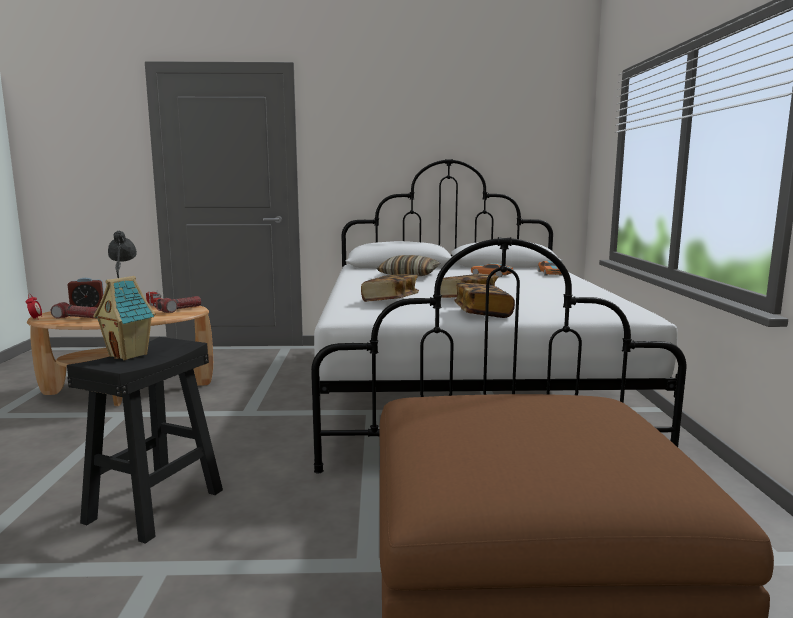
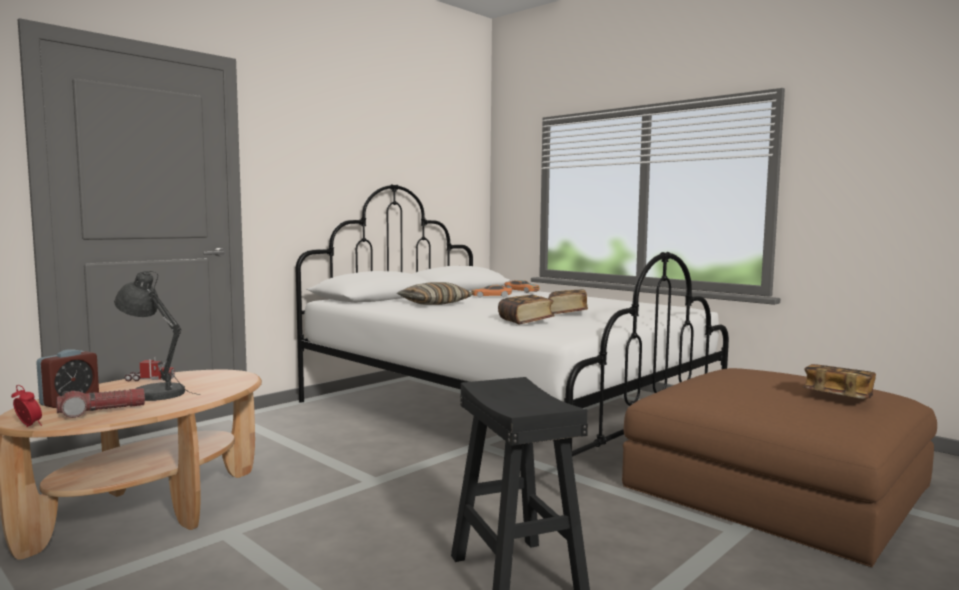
camera: 45 degrees left, 5 degrees down
(129, 355) = (507, 400): toy house -> none
(180, 310) = (215, 377): flashlight -> none
(482, 313) = (623, 320): book -> book (837, 396)

